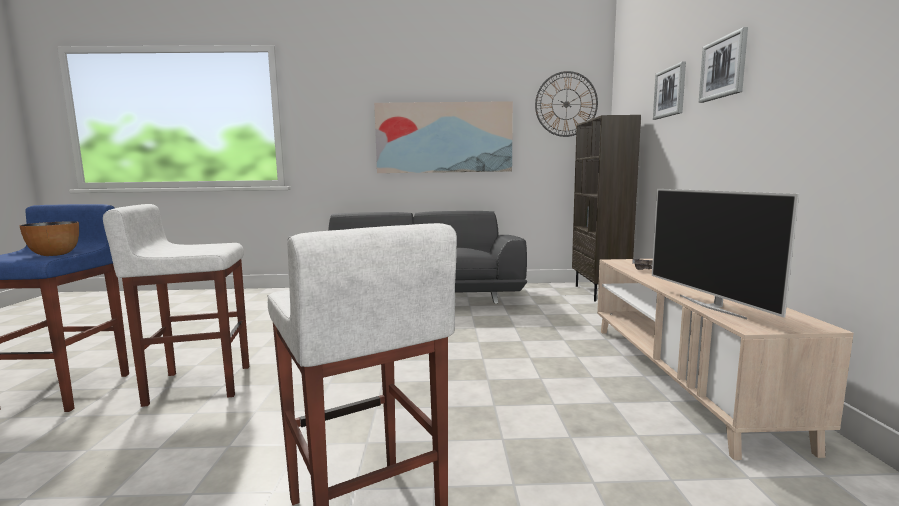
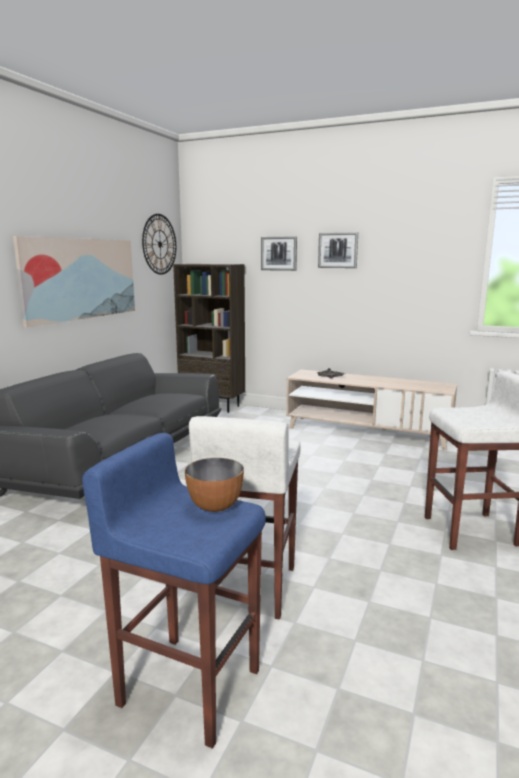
camera: 65 degrees left, 5 degrees up
(711, 306) = (413, 387): television -> none

